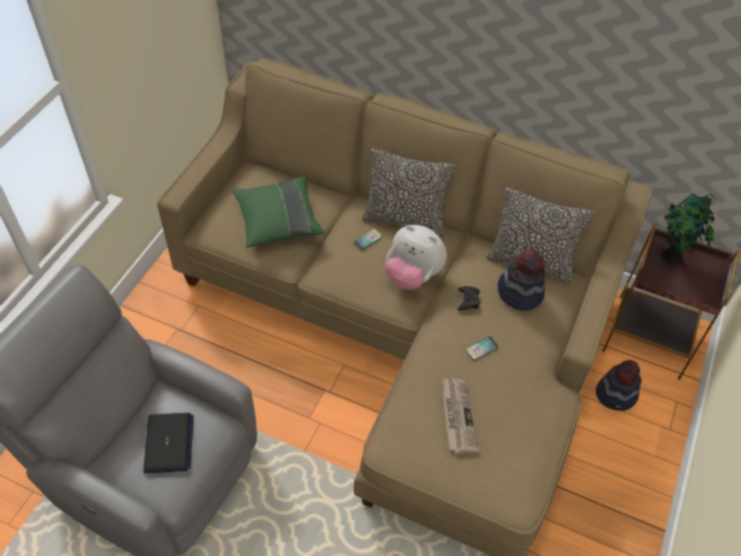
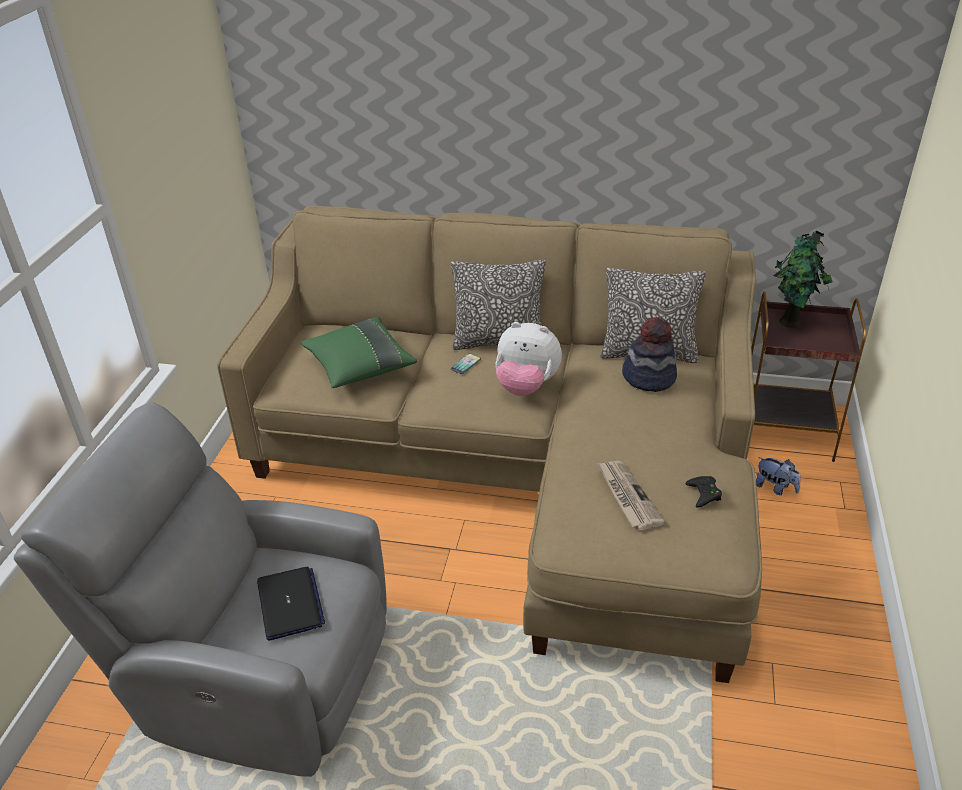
camera: 10 degrees left, 15 degrees down
(468, 300) = (596, 394): black game controller -> black game controller (703, 494)
(481, 348) = (628, 432): phone -> none
(616, 394) = (775, 488): hat -> plush toy

